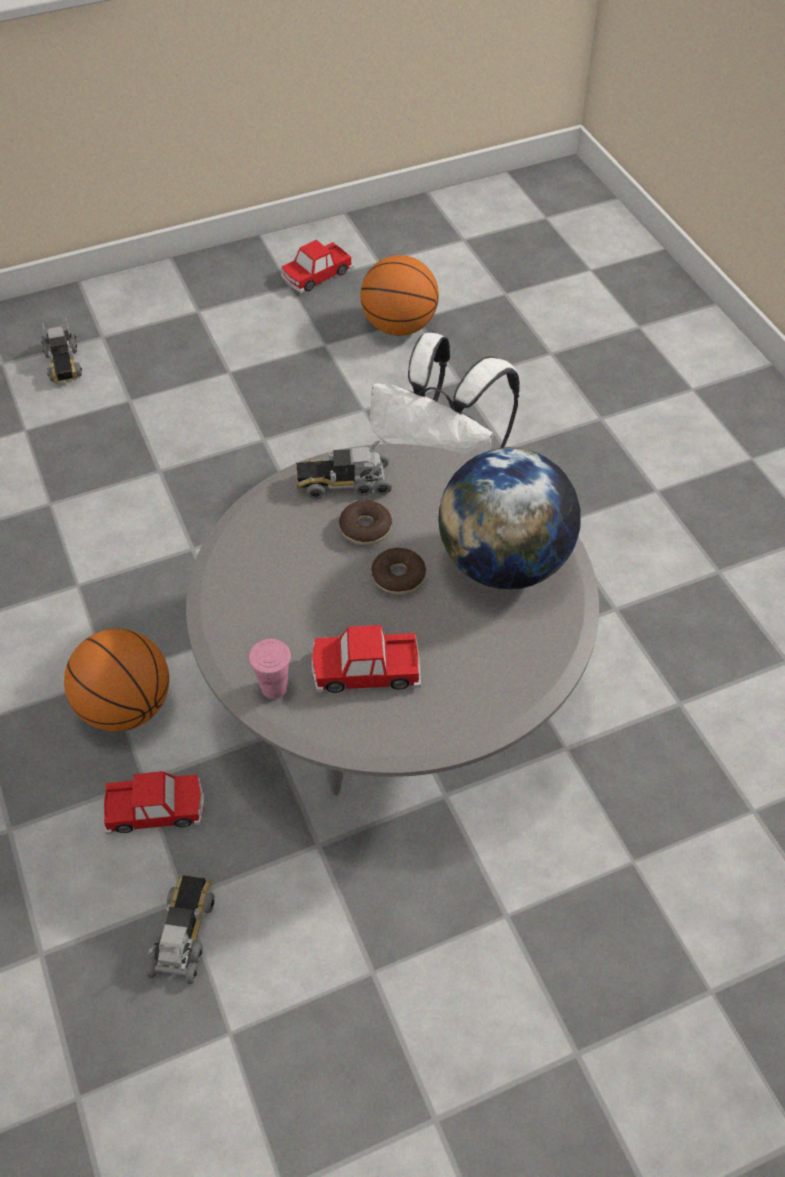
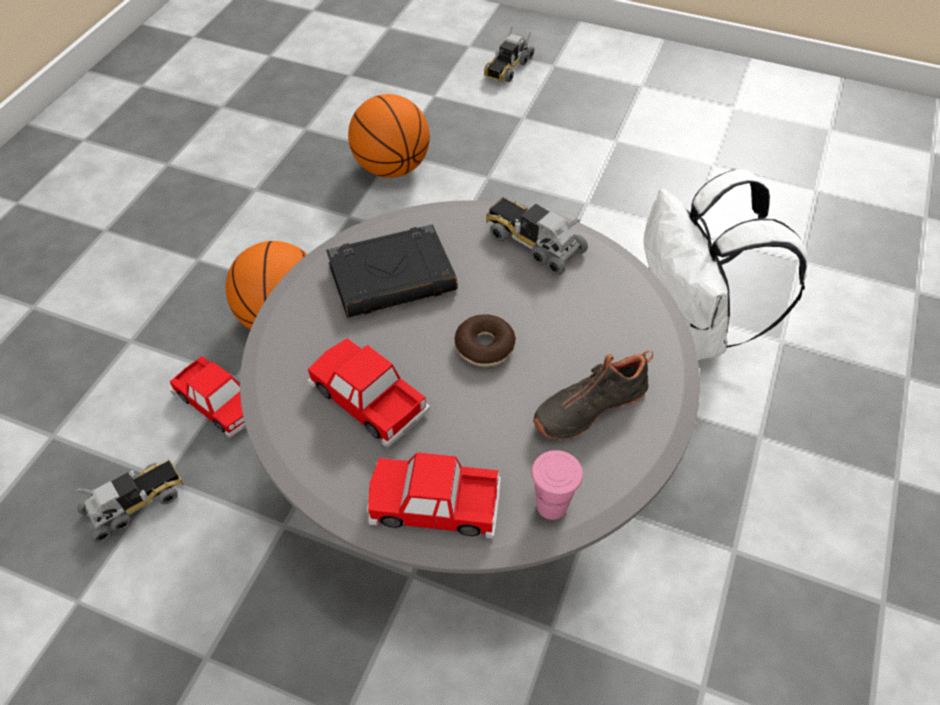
camera: 45 degrees right, 0 degrees up
(274, 688) = (288, 356): pink cup -> pink cup (551, 505)
(277, 578) = (393, 277): none -> black book
(316, 275) = (765, 110): toy car -> toy car (434, 504)
(365, 528) = (506, 290): donut -> none
(399, 326) = (793, 187): basketball -> basketball (392, 168)
(504, 563) = (588, 405): globe -> black shoe

